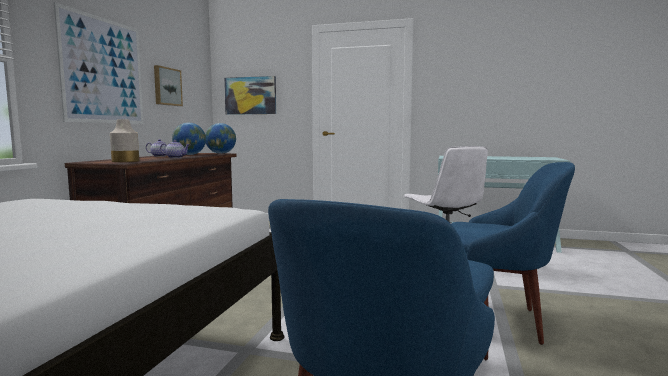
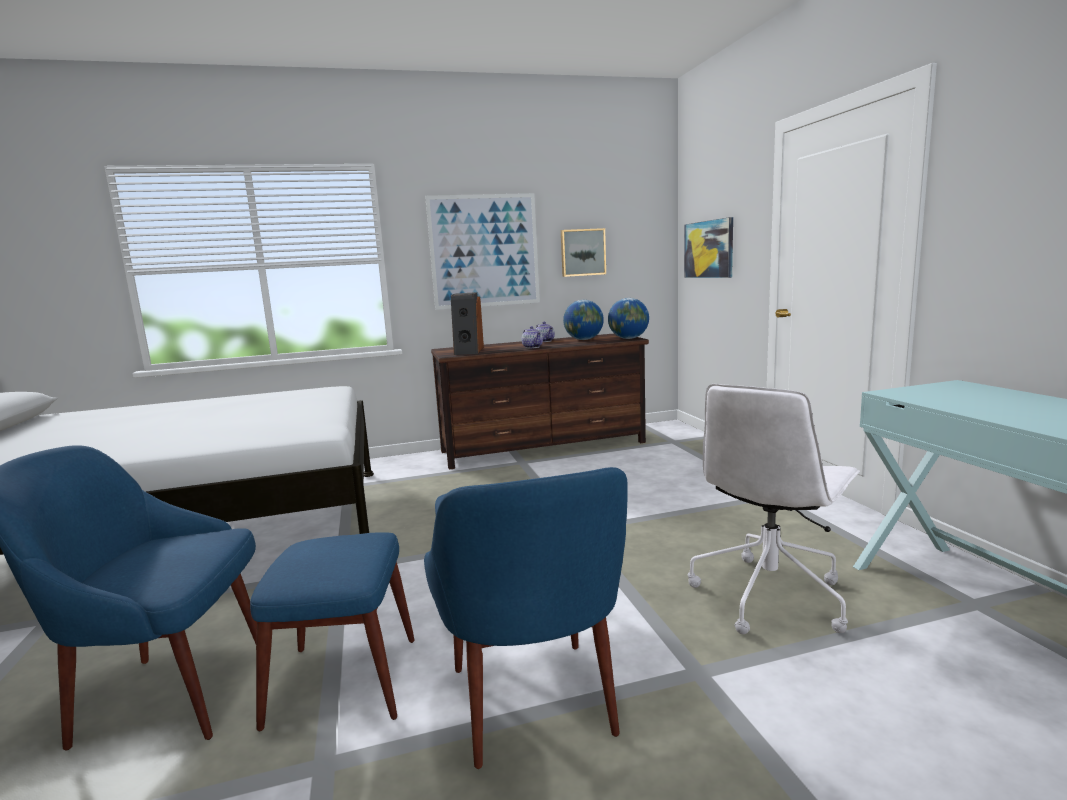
camera: 60 degrees right, 5 degrees up
(125, 161) = (468, 351): beige vase -> speaker

